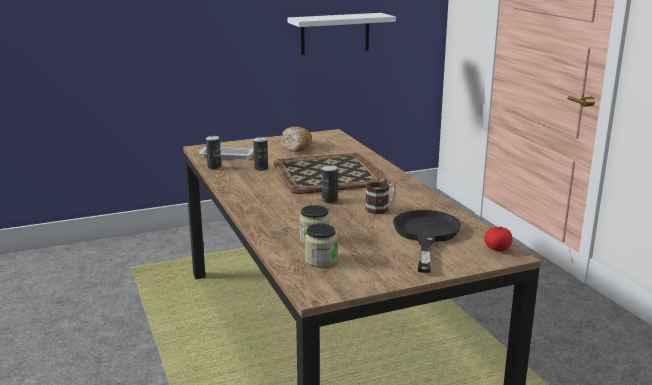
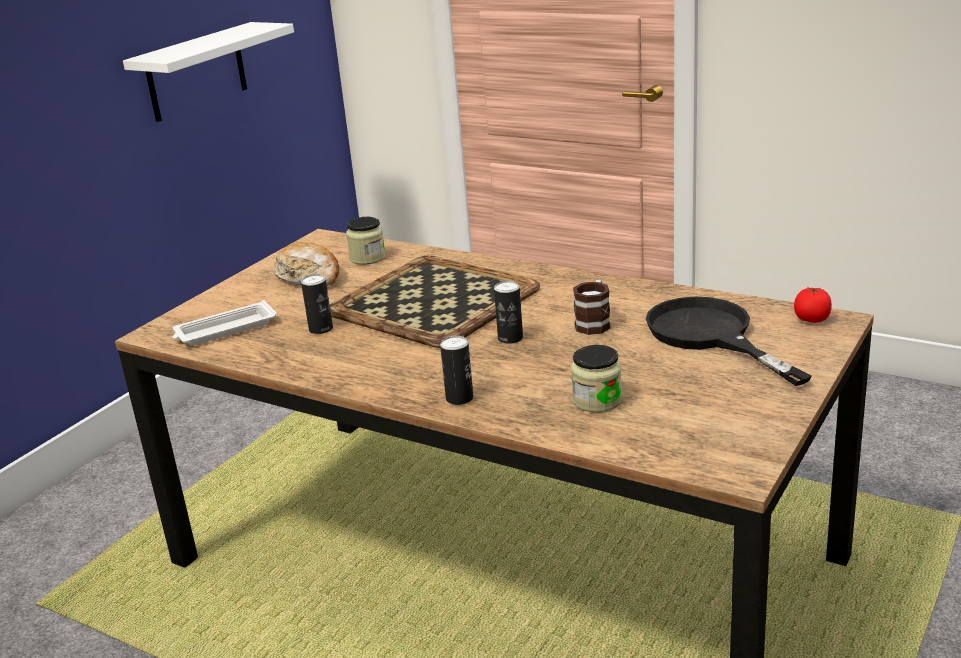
camera: 35 degrees left, 5 degrees up
(214, 167) = (241, 355): can -> can (459, 398)
(321, 260) = (660, 425): jar -> jar (367, 258)

